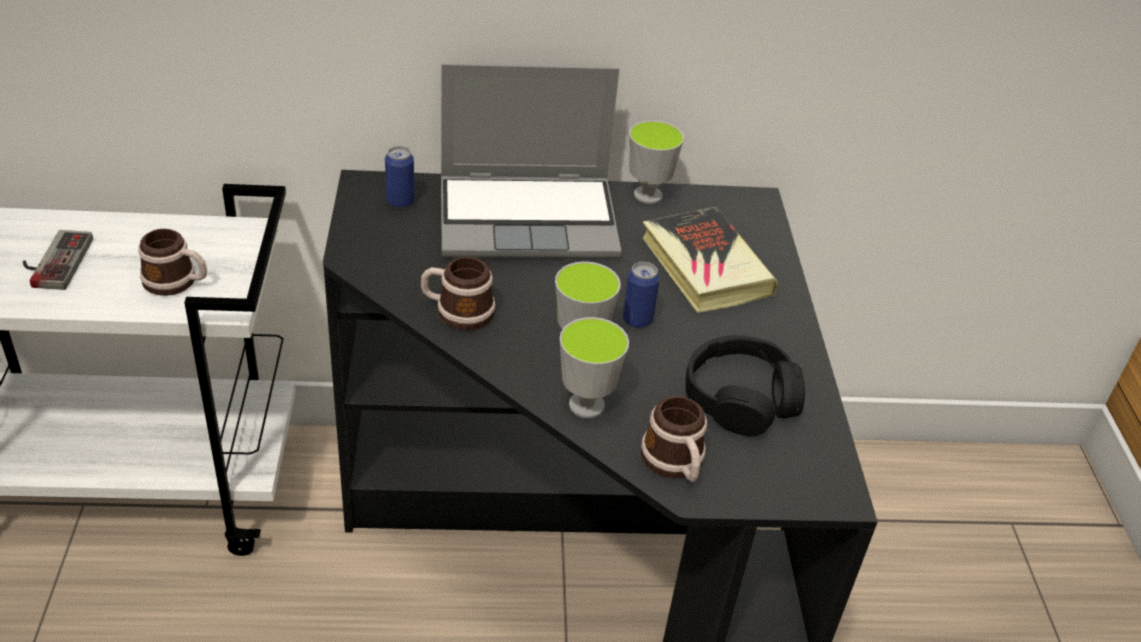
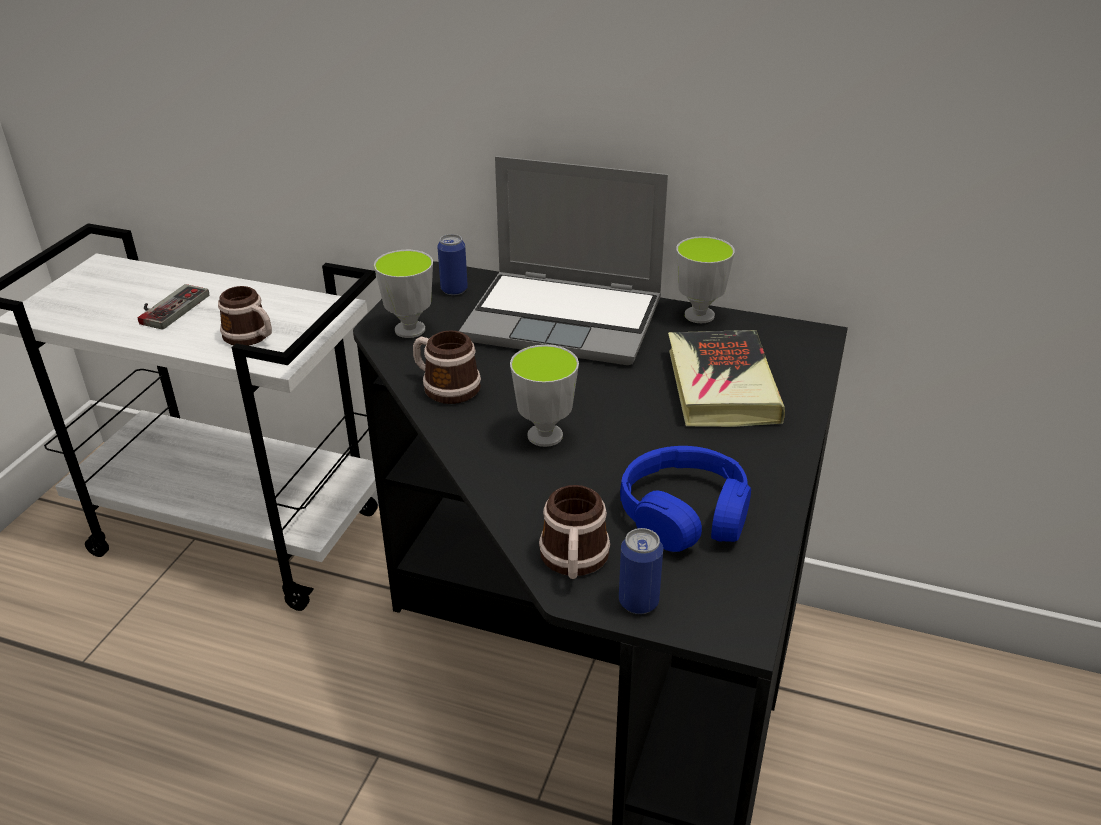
camera: 25 degrees right, 5 degrees down
(586, 405) = (516, 489): cup -> cup (410, 330)
(637, 320) = (618, 422): can -> can (638, 602)
(740, 398) = (685, 514): black headphones -> blue headphones

